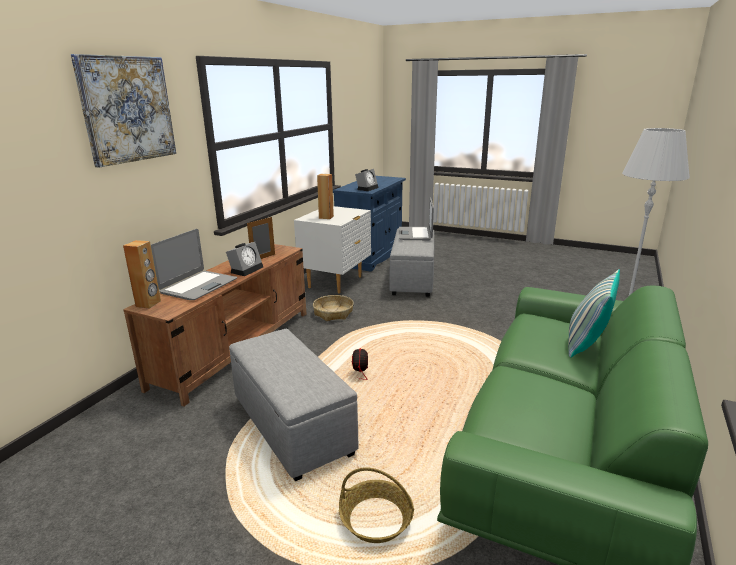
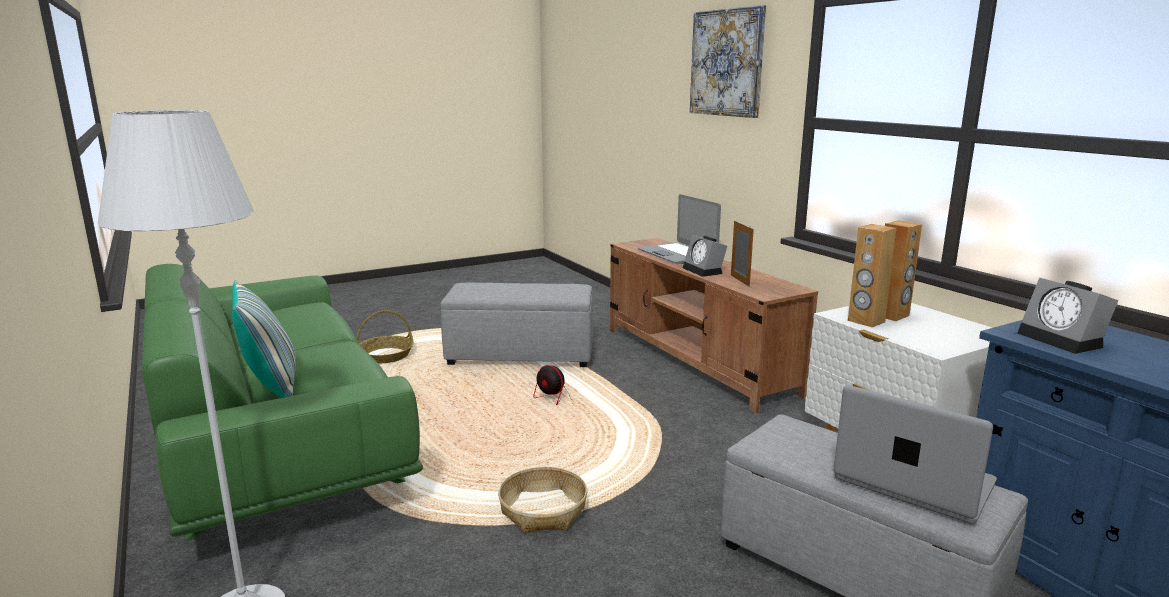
camera: 125 degrees right, 5 degrees down
(148, 304) = (656, 242): brown speaker -> brown speaker (866, 321)
(333, 313) = (739, 431): basket -> basket (543, 511)

